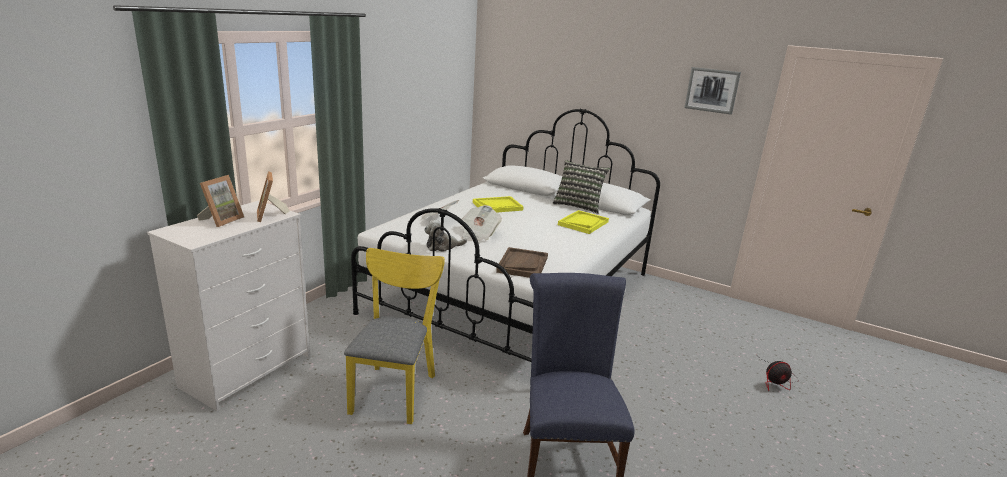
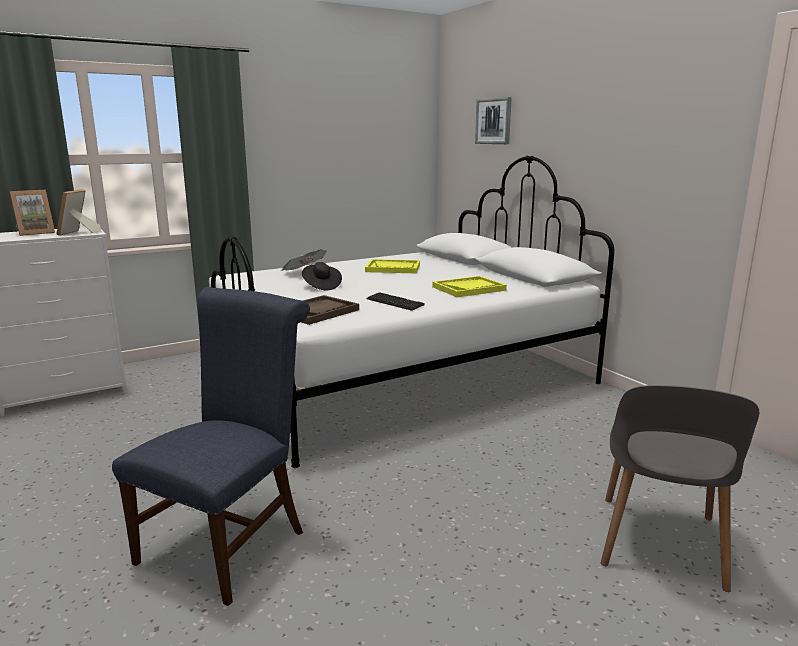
camera: 30 degrees right, 5 degrees down
(395, 388) = (157, 433): yellow chair -> none
(442, 246) = (264, 290): plush toy -> none
(478, 235) = (321, 286): newspaper -> black hat
(559, 246) = (395, 303): none -> keyboard
(578, 206) = (496, 275): pillow -> none
(712, 90) = (675, 105): picture -> picture (493, 121)
(776, 381) = (659, 543): fan -> grey chair

